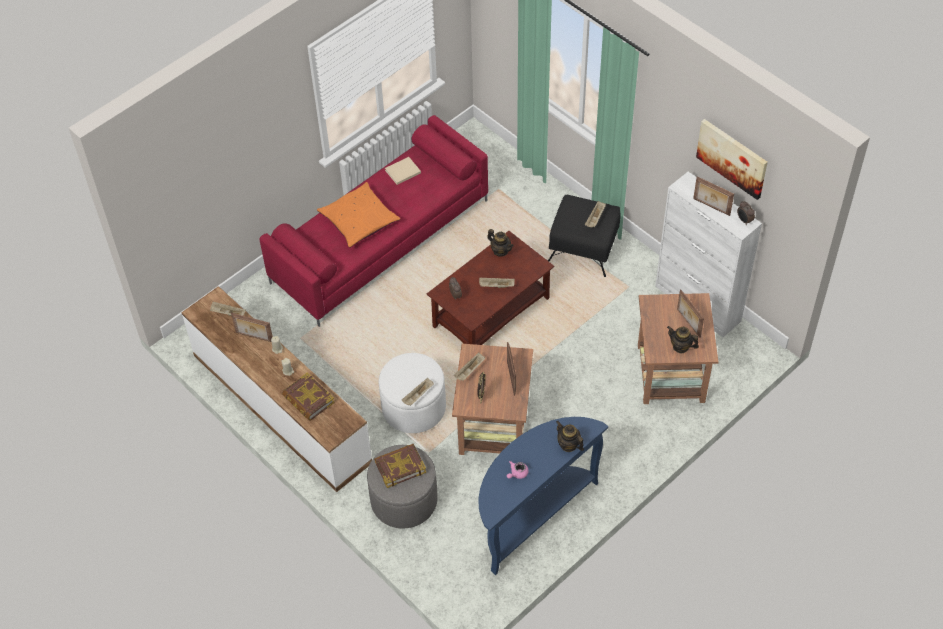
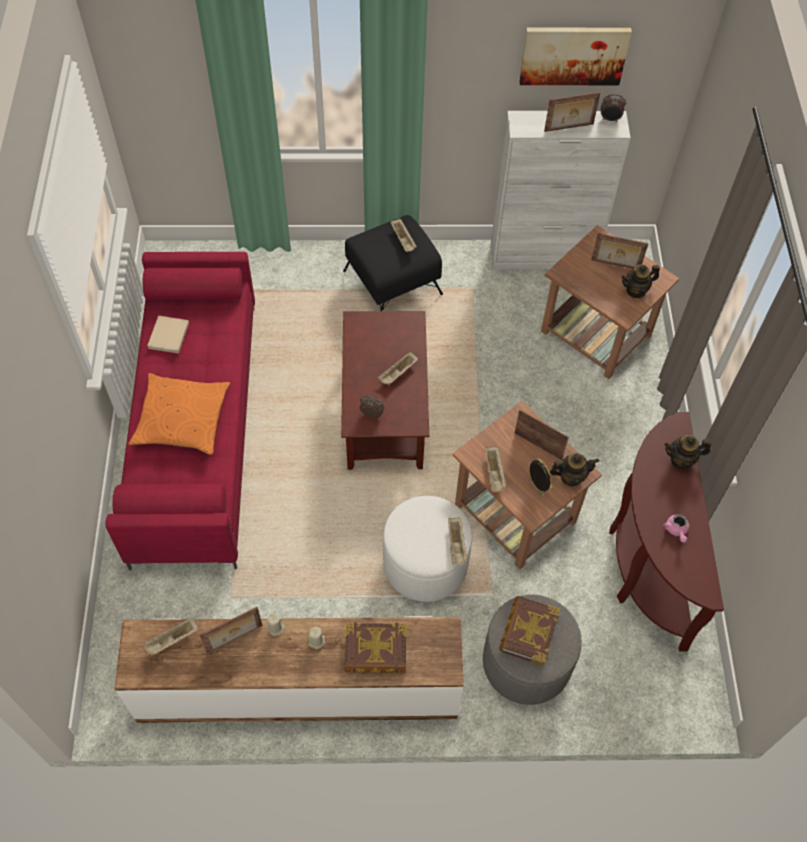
camera: 50 degrees left, 5 degrees up
(500, 251) = (360, 336): teapot -> teapot (571, 477)
(532, 514) = (646, 563): blue console table -> brown console table

